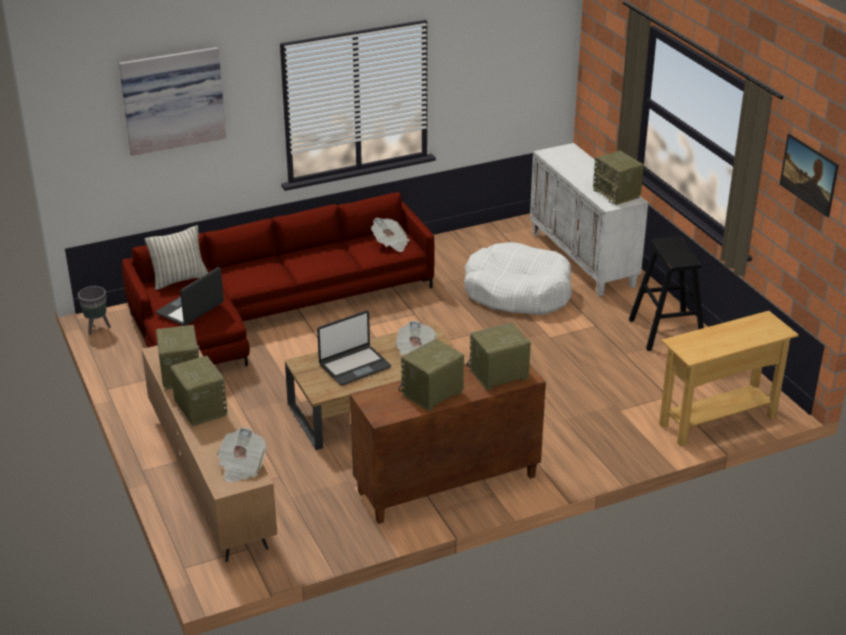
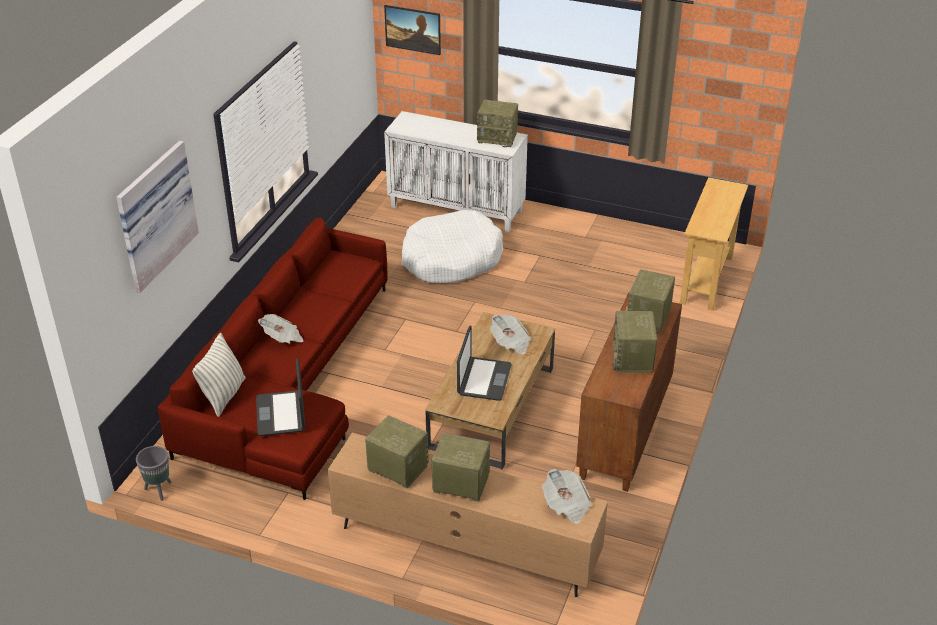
camera: 45 degrees left, 5 degrees up
(390, 243) = (346, 267): newspaper -> newspaper (282, 338)
(666, 331) = (588, 234): black stool -> none
(806, 187) = (720, 68): picture -> picture (413, 39)

